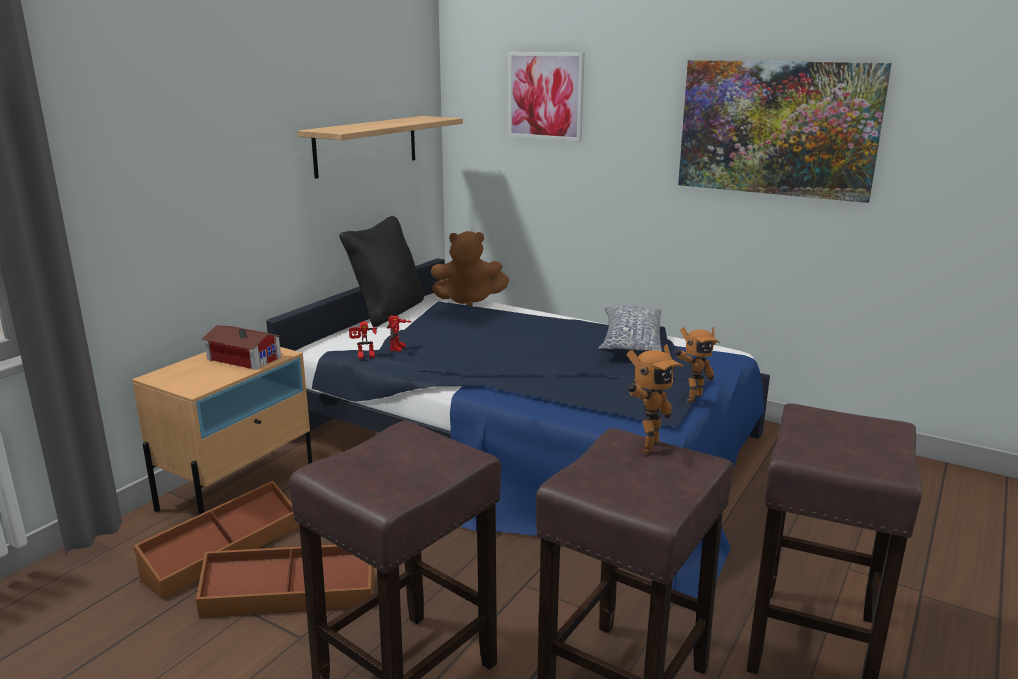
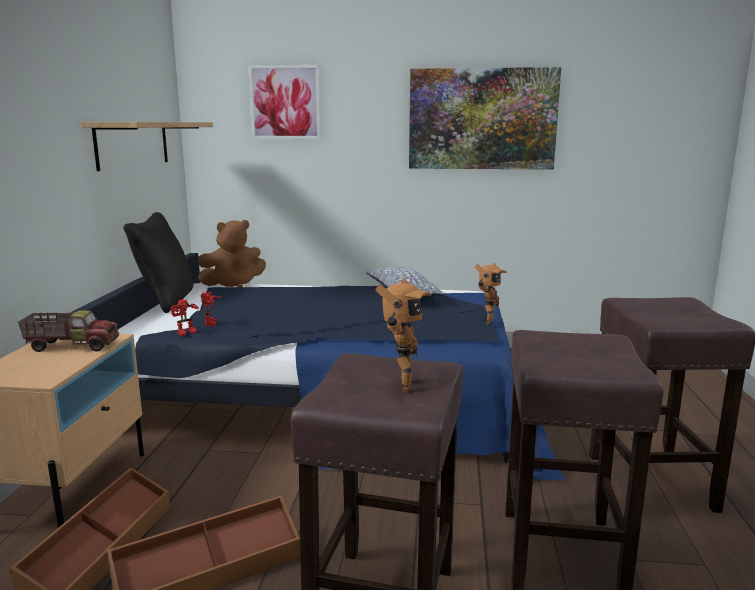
camera: 25 degrees left, 5 degrees down
(244, 357) = (72, 346): toy house -> toy truck
(645, 446) = (559, 336): toy robot -> toy robot (400, 385)

